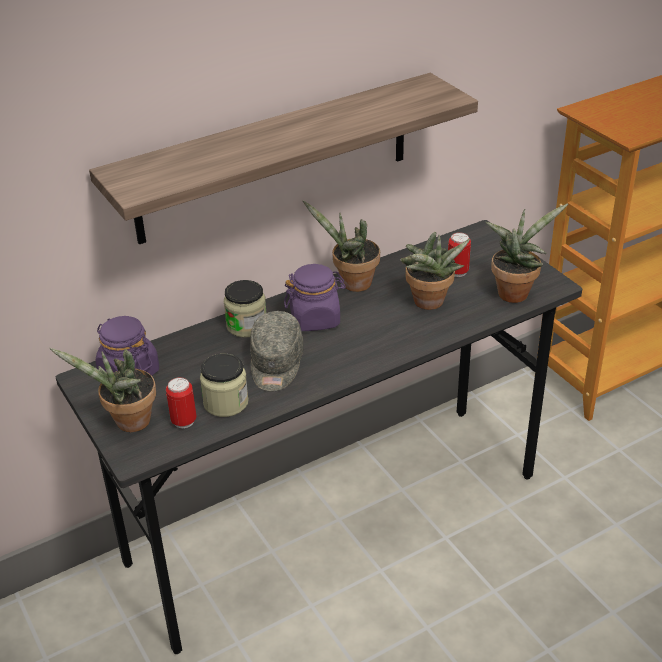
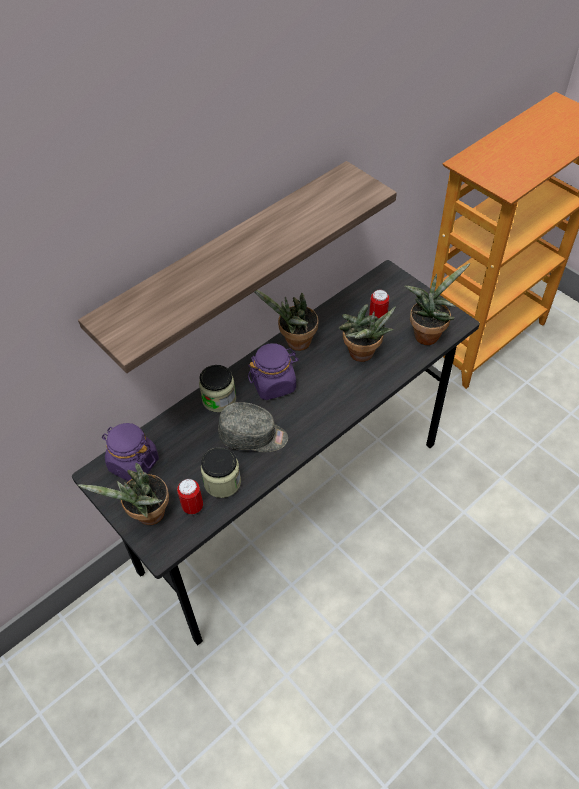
camera: 10 degrees left, 15 degrees up
(276, 364) = (253, 436): grey cap -> grey cap turned 75 degrees counterclockwise

